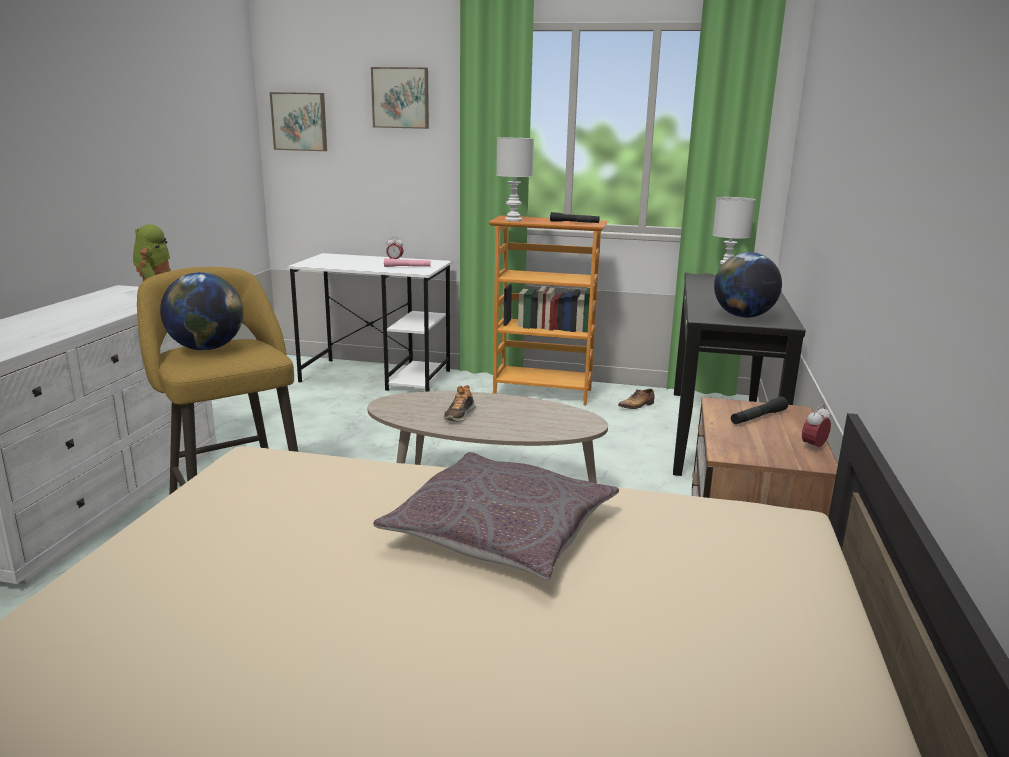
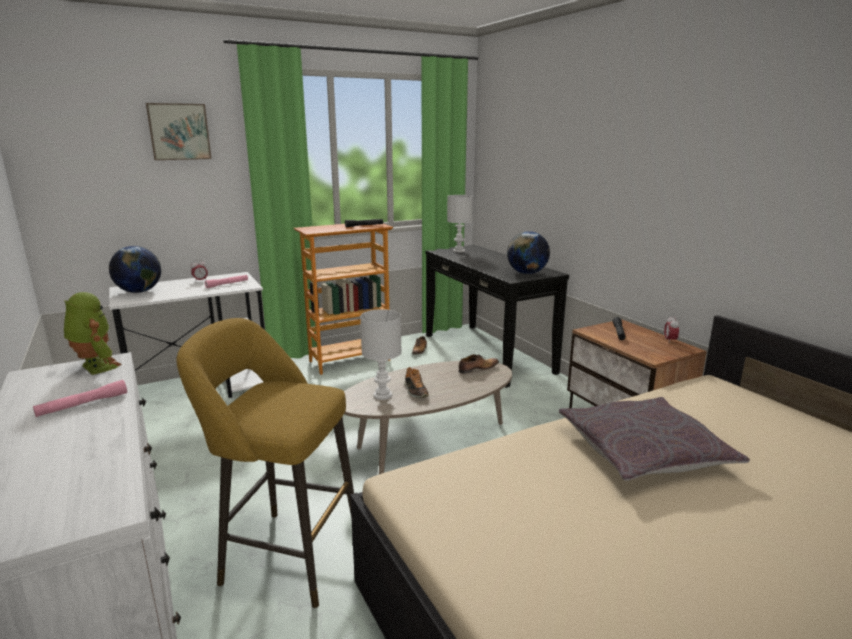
camera: 40 degrees left, 0 degrees up
(97, 311) = (83, 405): none -> pink flashlight
(206, 348) = (261, 403): globe -> globe (139, 291)
(300, 121) = (62, 158): picture -> none
(513, 220) = (318, 230): white table lamp -> white table lamp (382, 395)
(566, 417) = (477, 369): none -> shoe

